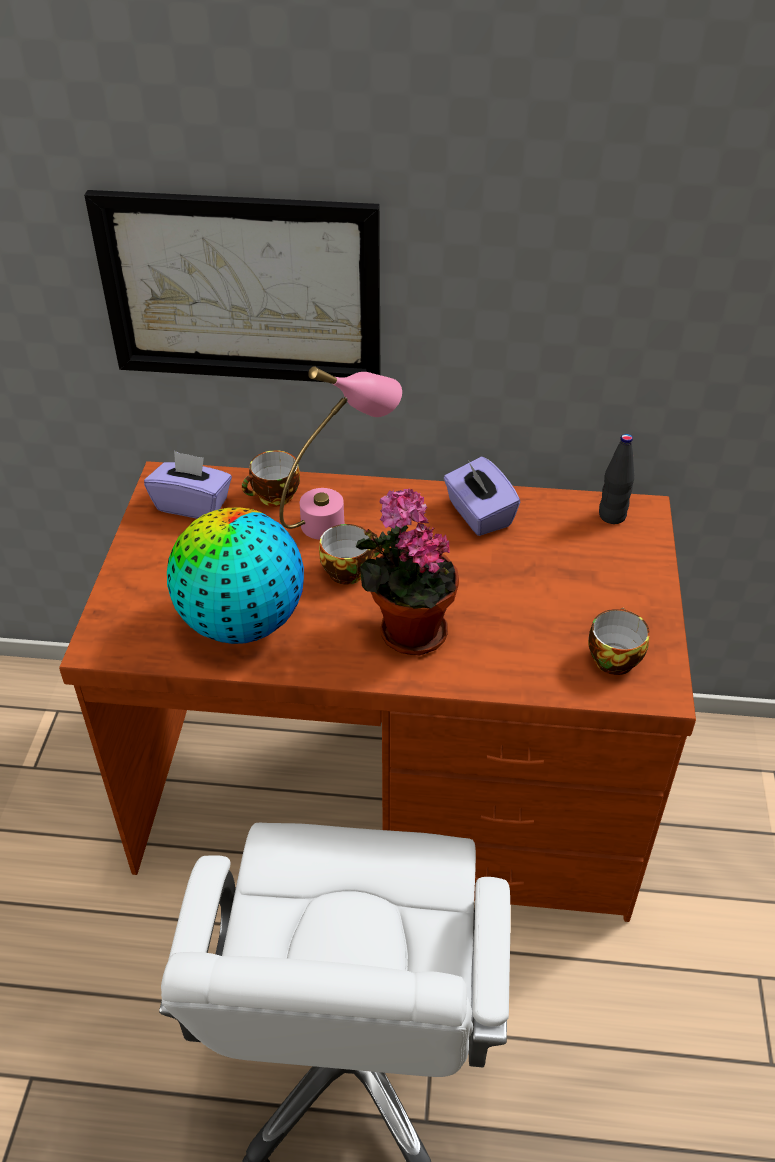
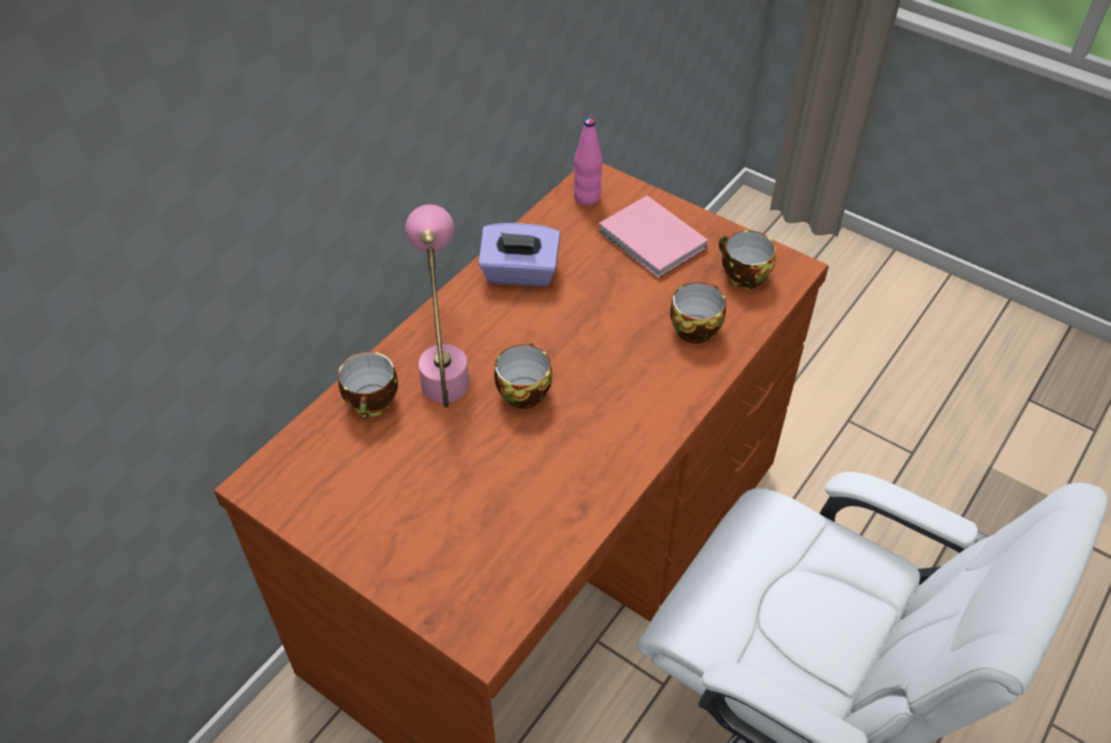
camera: 60 degrees left, 5 degrees up
(192, 505) = (326, 475): purple tissue box -> none
(241, 289) = (256, 223): picture -> none
(241, 622) = (534, 501): globe -> none
(407, 630) = (628, 384): potted plant -> none
(513, 648) = (695, 327): none -> cup
(598, 579) = (653, 242): none -> pink book
(612, 516) = (587, 198): black bottle -> pink bottle

